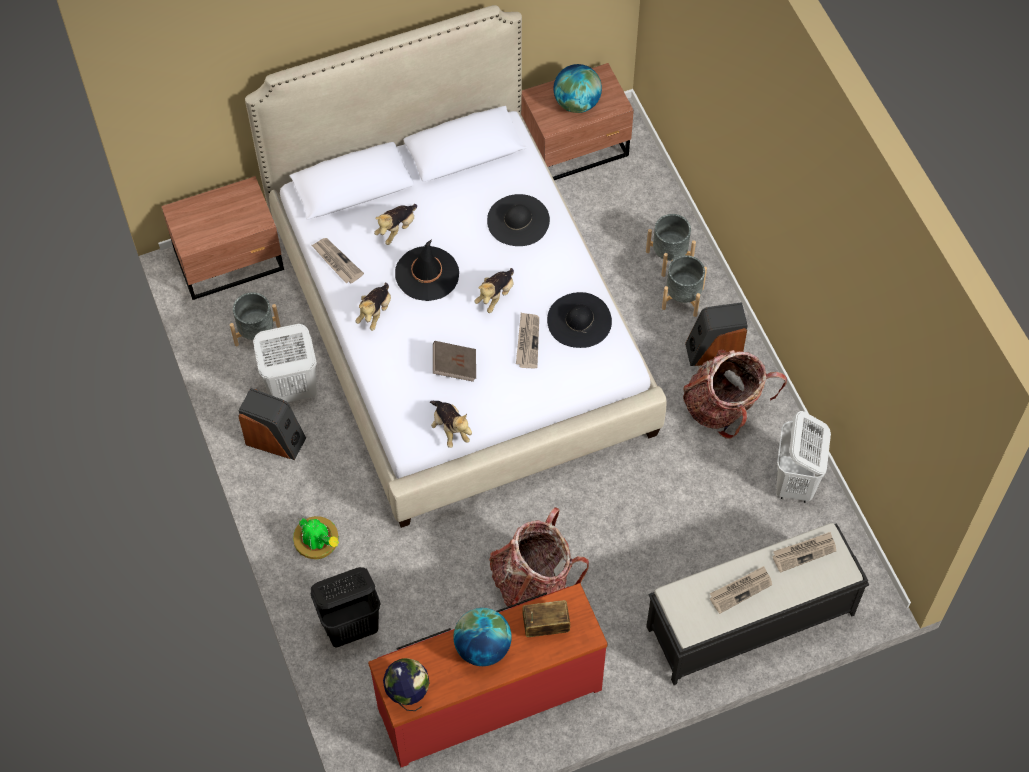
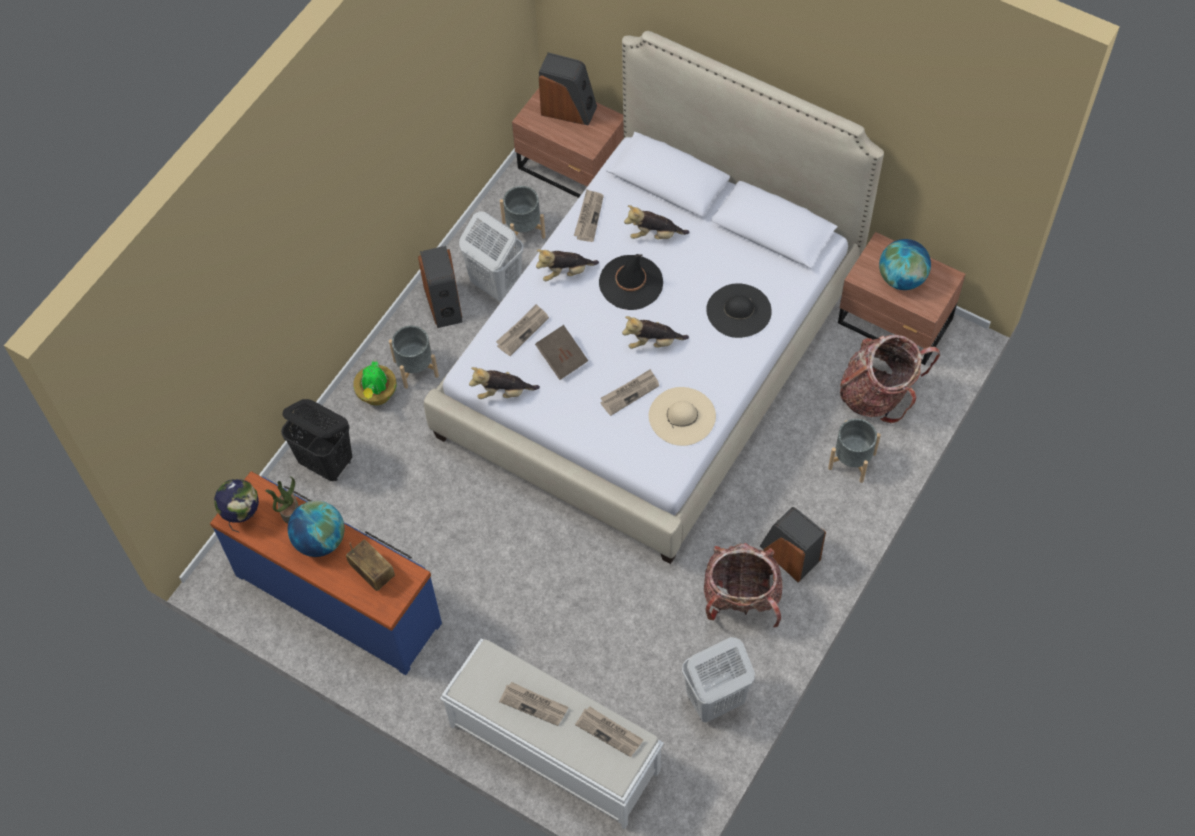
camera: 55 degrees right, 0 degrees up
(209, 210) = (568, 109): none -> speaker
(404, 377) = (522, 330): none -> newspaper
(433, 654) = (289, 510): none -> potted plant
(450, 429) = (503, 393): plush toy -> plush toy turned 60 degrees clockwise
(489, 696) = (339, 597): red dresser -> blue dresser
(532, 583) = (461, 562): backpack -> backpack (878, 394)
(579, 320) = (682, 416): black hat -> beige hat
(682, 298) = (820, 497): grey planter -> grey planter (416, 368)
(748, 621) = (553, 747): black bench -> white bench

